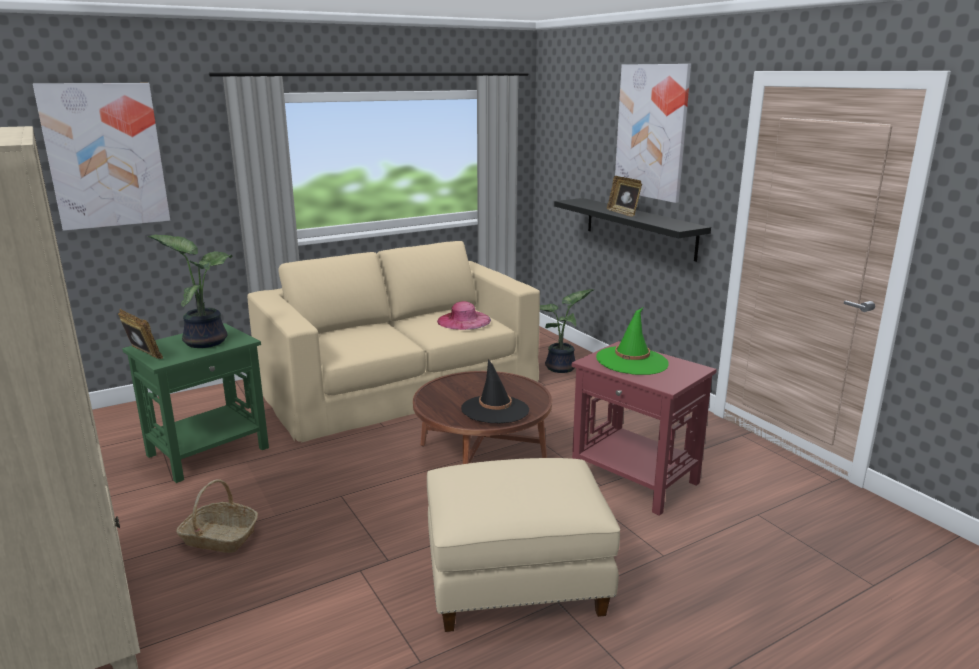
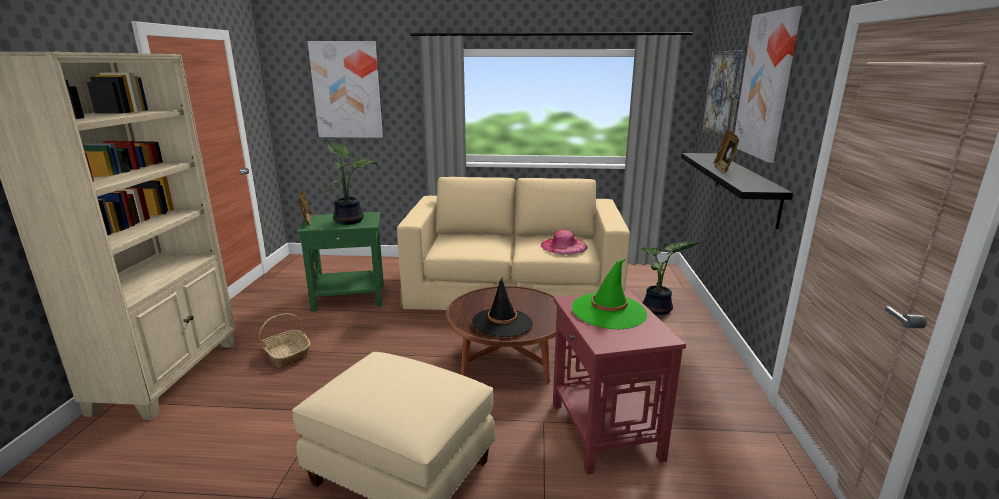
camera: 35 degrees right, 0 degrees up
(582, 137) = (723, 93): none -> picture

